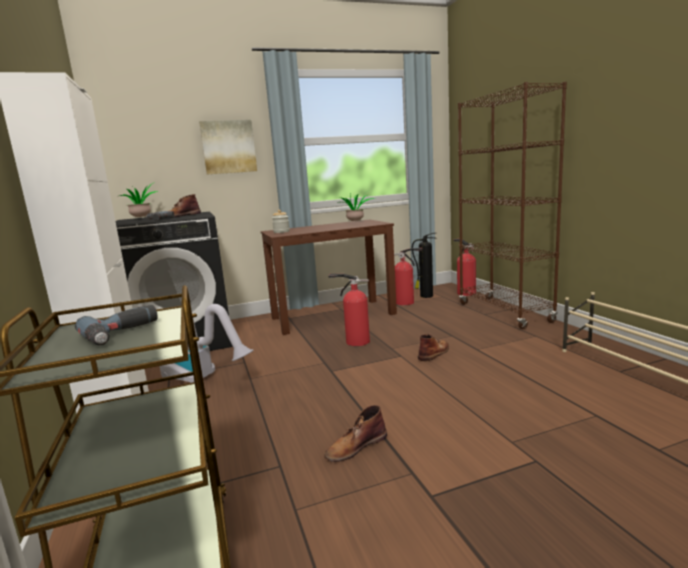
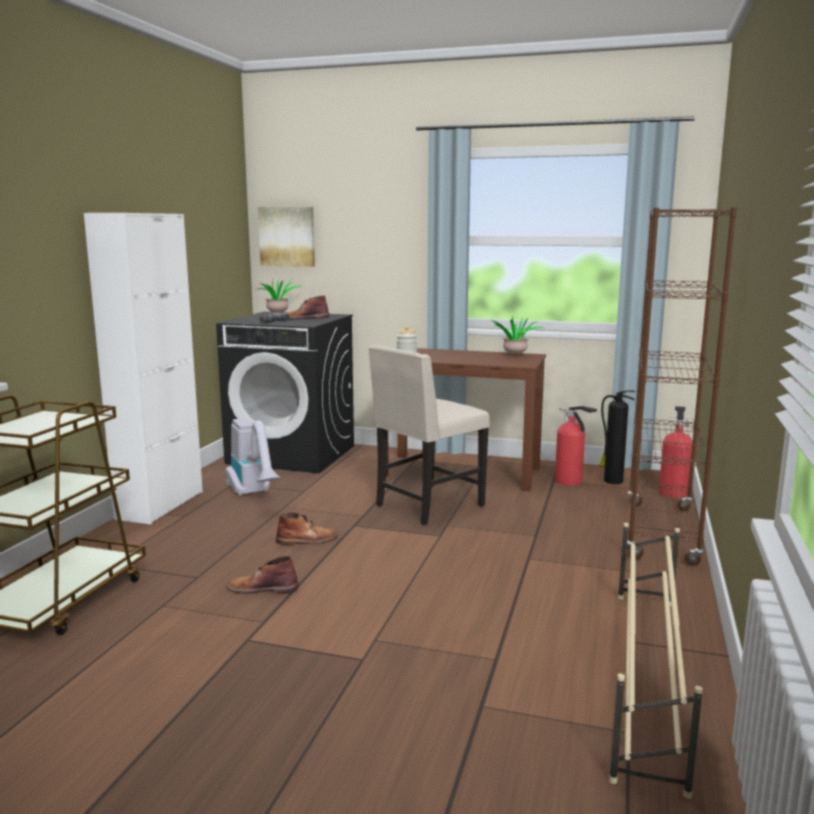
camera: 35 degrees right, 0 degrees up
(124, 333) = (49, 424): power drill -> none
(228, 147) = (383, 242): picture -> picture (287, 236)
(355, 341) = (427, 506): fire extinguisher -> beige chair
(434, 353) = (477, 545): brown boot -> brown boot (308, 540)

